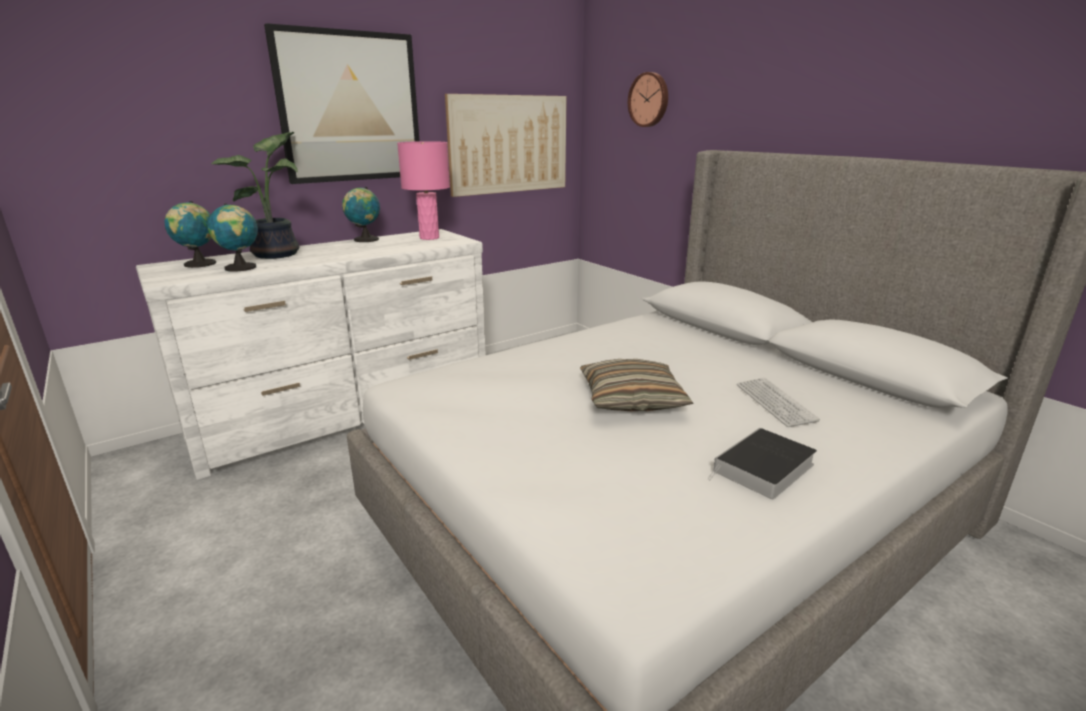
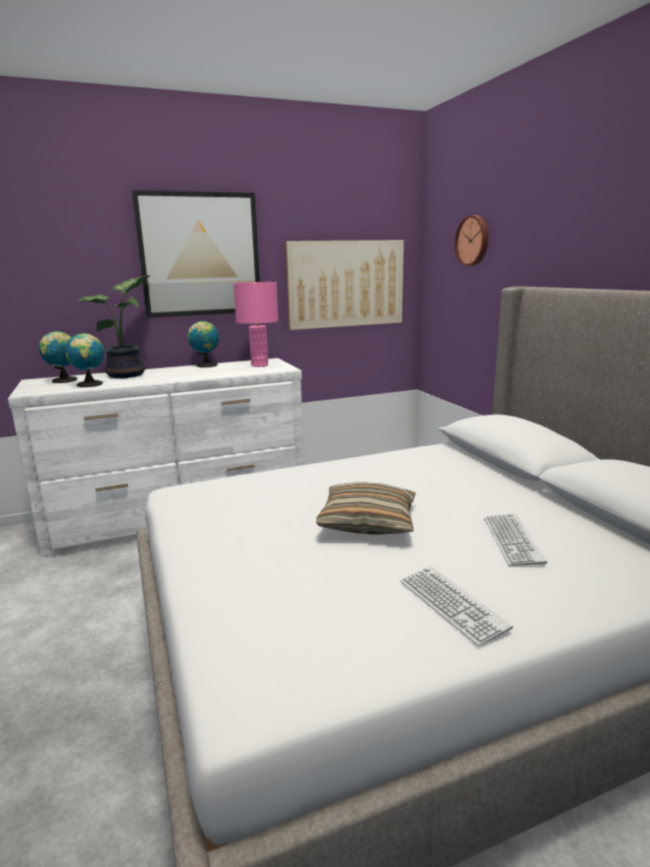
camera: 15 degrees right, 5 degrees down
(763, 469) = (452, 605): book -> keyboard

